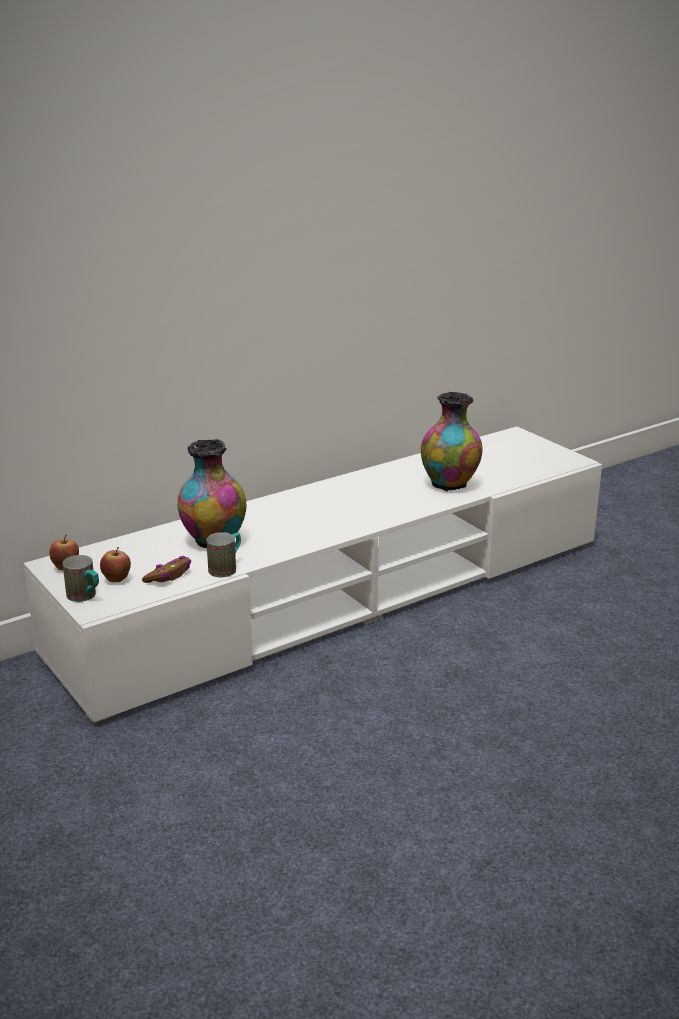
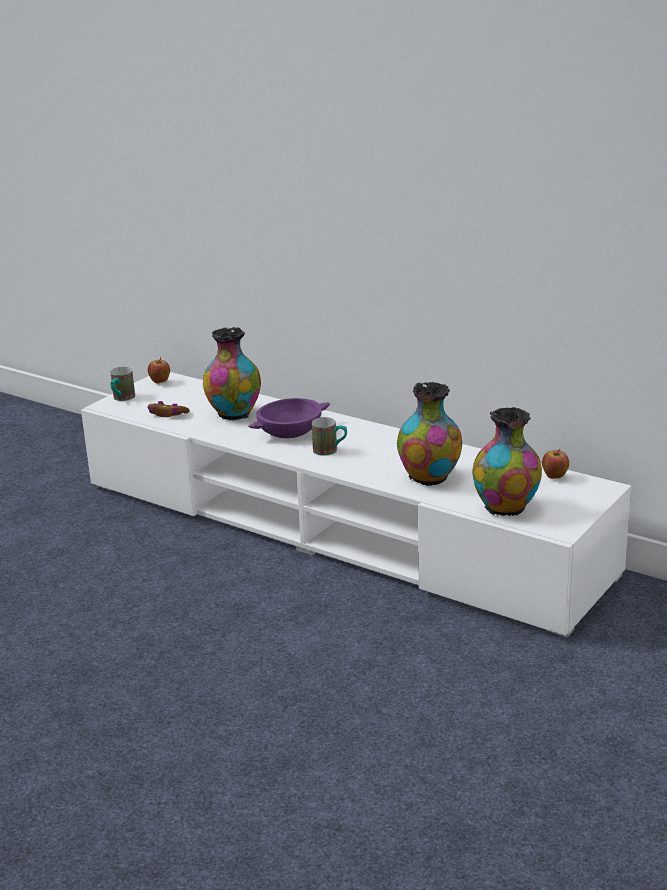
camera: 70 degrees right, 0 degrees up
(117, 580) = (151, 401): apple -> apple (554, 477)
(226, 568) = (192, 429): mug -> mug (330, 451)
(290, 522) = (290, 432): none -> purple bowl
(526, 469) = (506, 508): none -> vase

